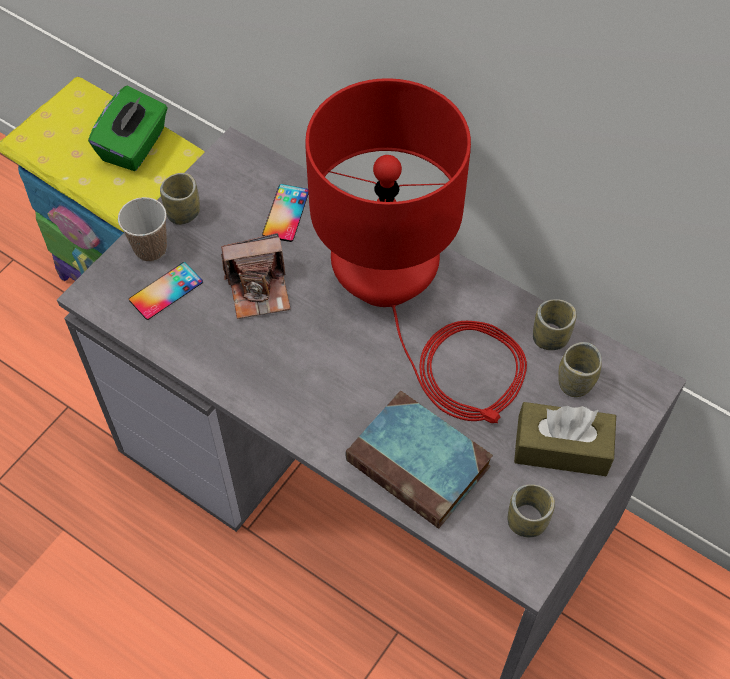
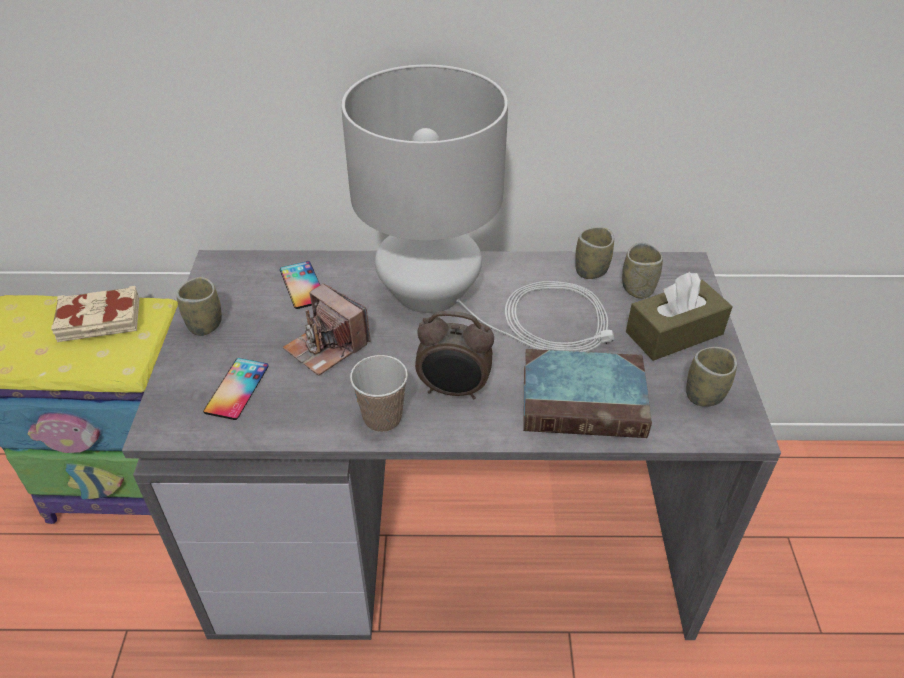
camera: 35 degrees left, 15 degrees down
(134, 146) = (100, 321): green tissue box -> beige book
(150, 249) = (194, 364): cup -> cup (382, 418)
(259, 289) = (327, 347): camera -> camera turned 90 degrees clockwise
(324, 391) = (454, 390): none -> alarm clock
(417, 314) = (477, 302): red table lamp -> white table lamp

